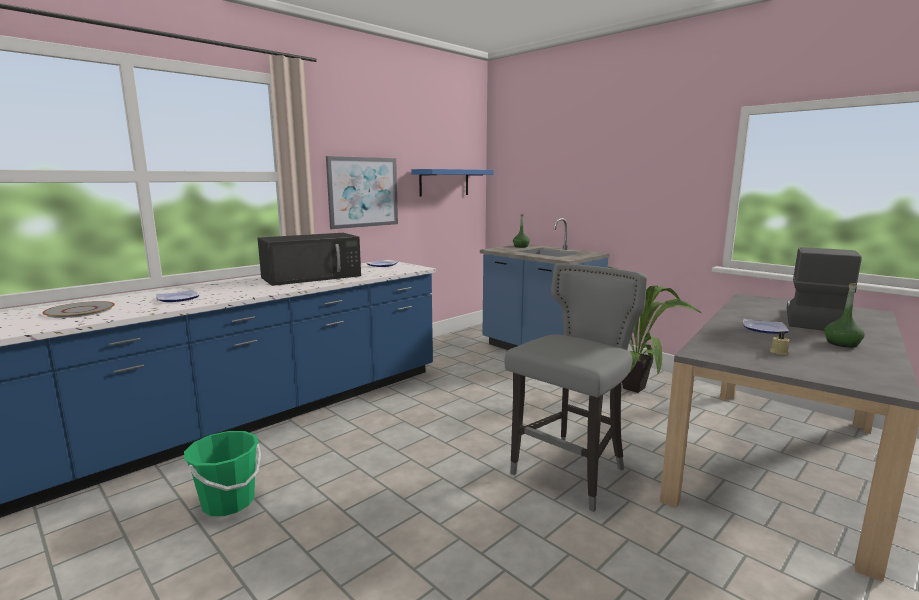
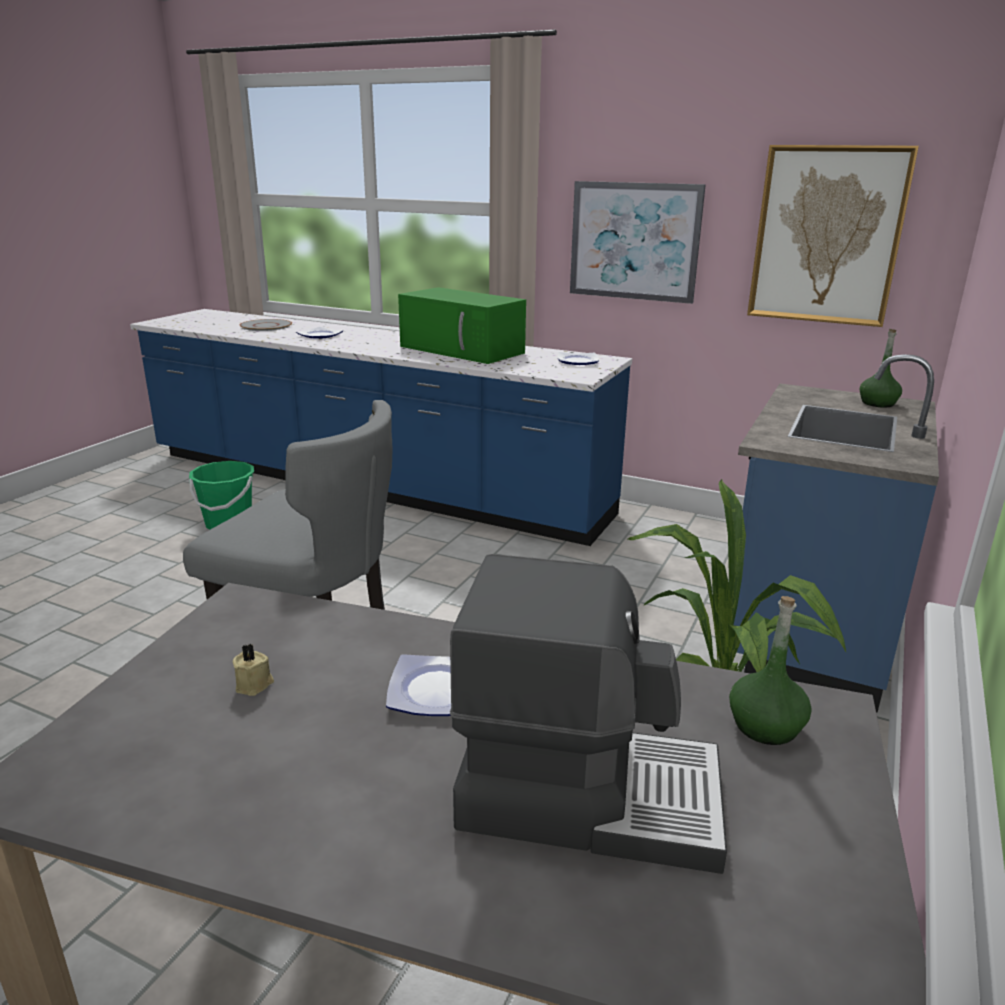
camera: 70 degrees right, 10 degrees up
(313, 276) = (463, 350): black microwave -> green microwave
(444, 182) = (827, 236): blue shelf -> picture
(841, 343) = (342, 793): green bottle -> green bottle (765, 726)

